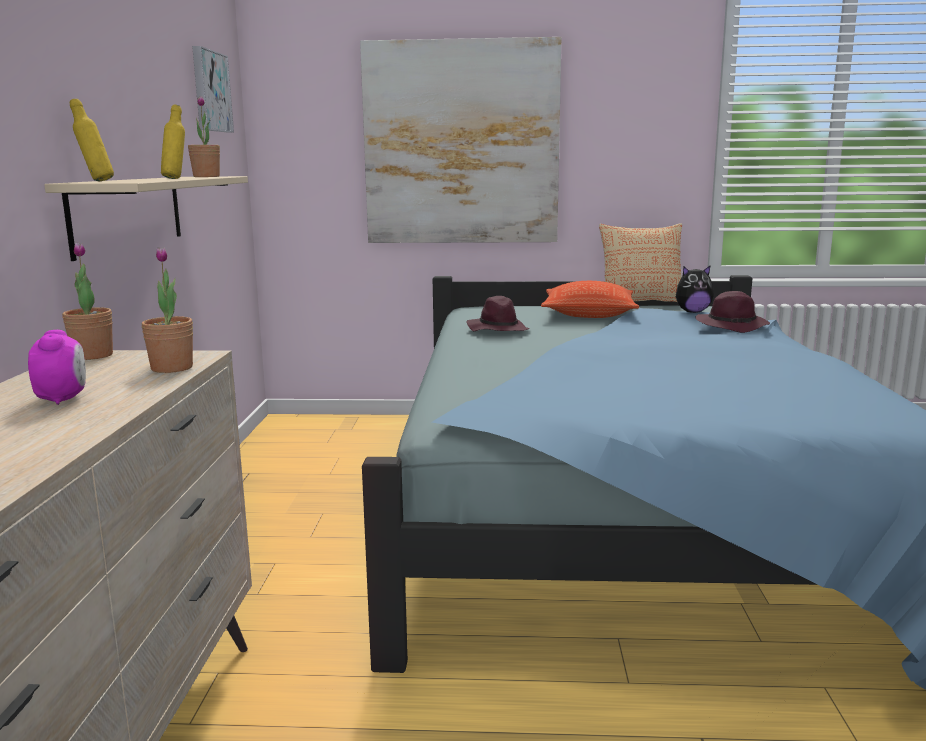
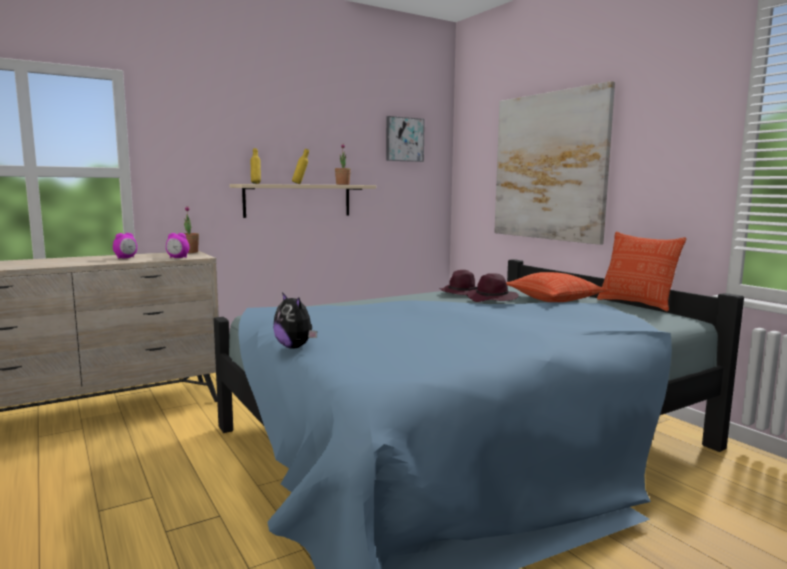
camera: 55 degrees right, 5 degrees down
(172, 368) = (178, 258): potted plant -> alarm clock
(641, 303) = (636, 304): beige pillow -> orange pillow
(692, 312) = (616, 312): plush toy -> plush toy (295, 347)
(732, 326) = (589, 323): purple hat -> purple hat (492, 299)

